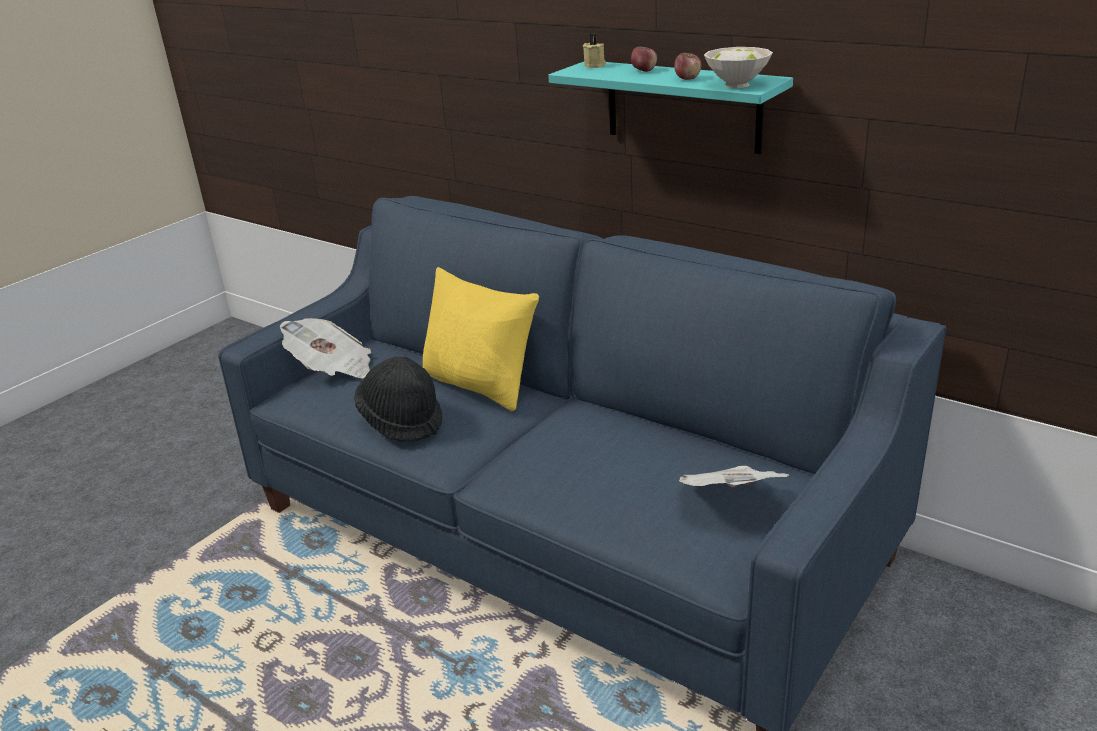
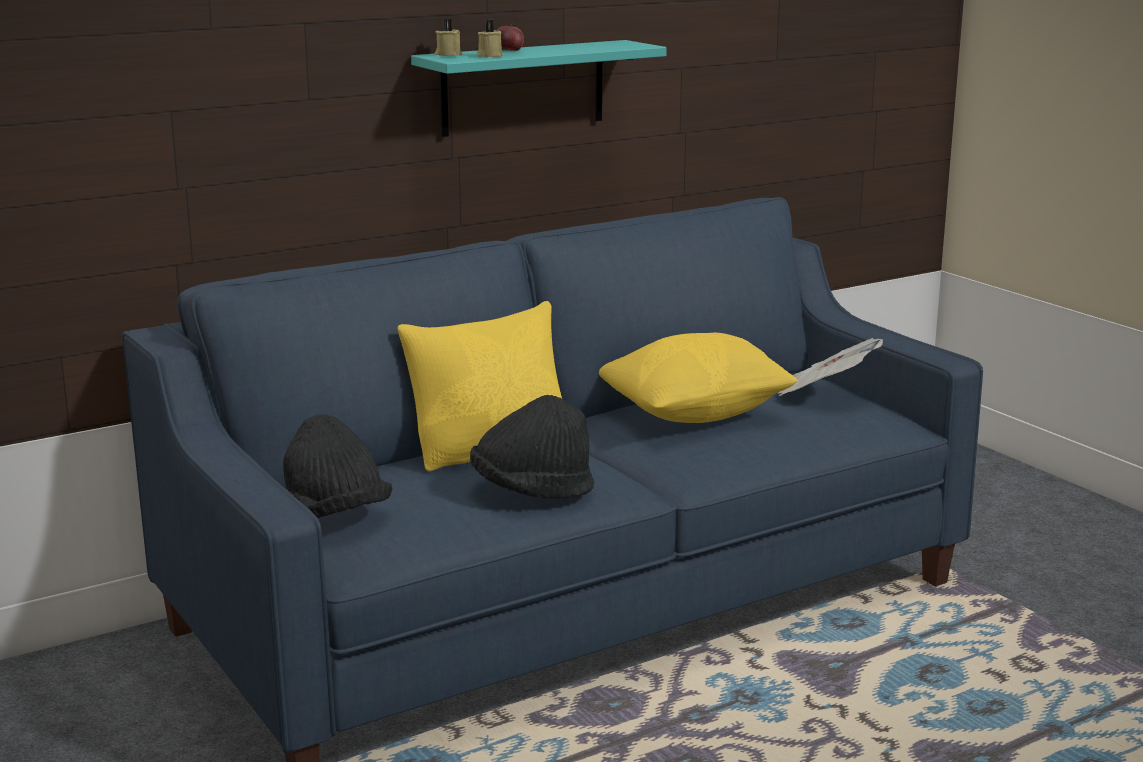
camera: 70 degrees left, 10 degrees down
(333, 369) = (334, 517): newspaper -> black hat
(604, 73) = (489, 56): none -> beige candle
(614, 445) = (695, 414): none -> yellow pillow
(687, 78) = (571, 49): apple -> none
(736, 84) = (623, 46): white bowl -> none

